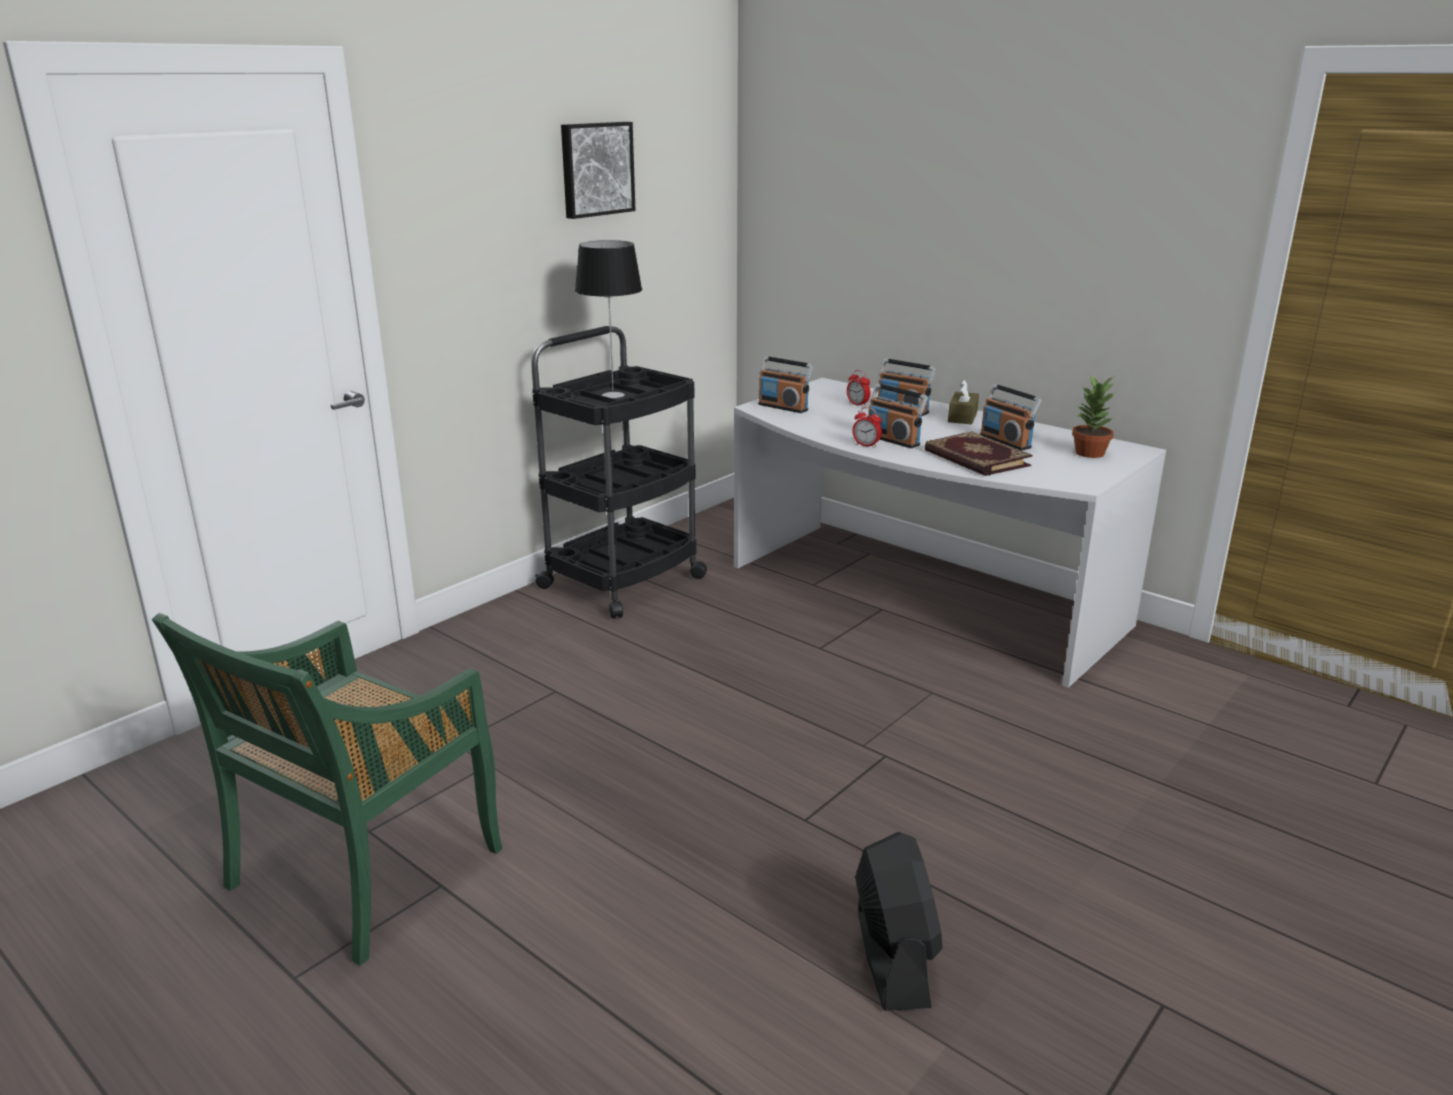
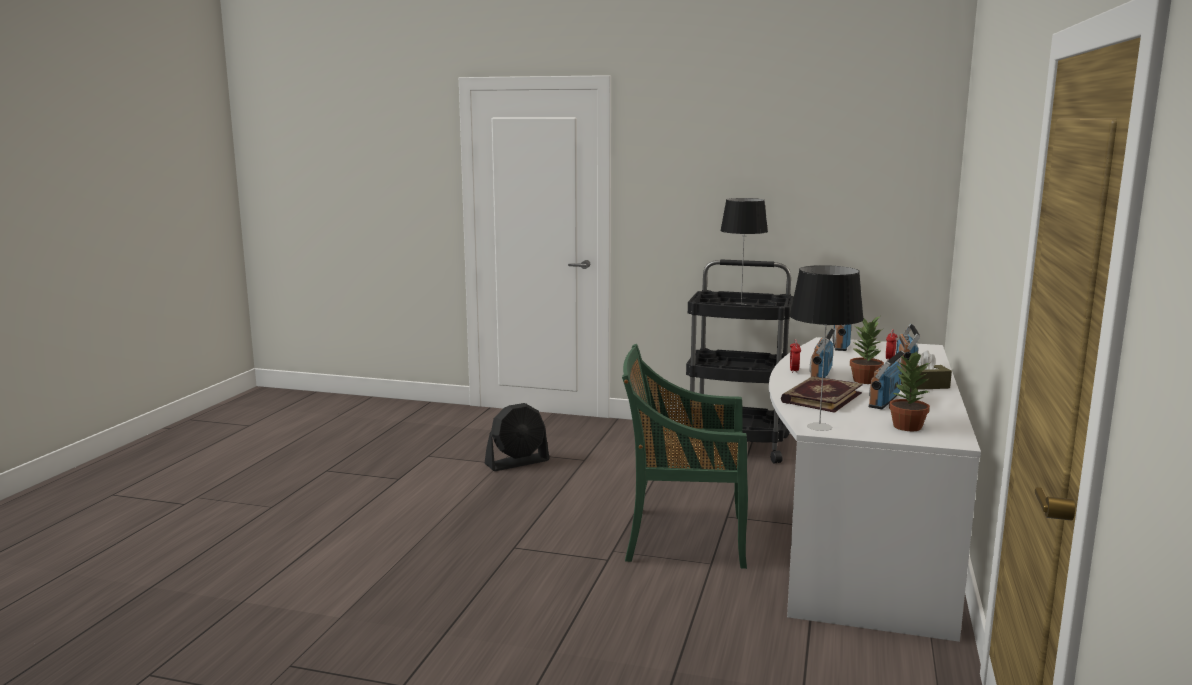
camera: 65 degrees right, 10 degrees down
(362, 871) = (398, 462): green chair -> green chair (683, 537)
(596, 169) = (792, 153): picture -> none
(892, 957) = (403, 592): black fan -> black fan (517, 462)
(928, 430) = (865, 381): none -> potted plant
(1075, 482) = (818, 426): none -> table lamp

